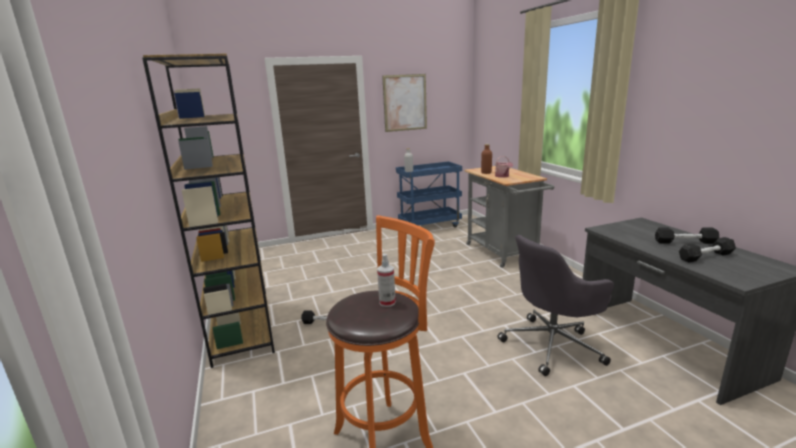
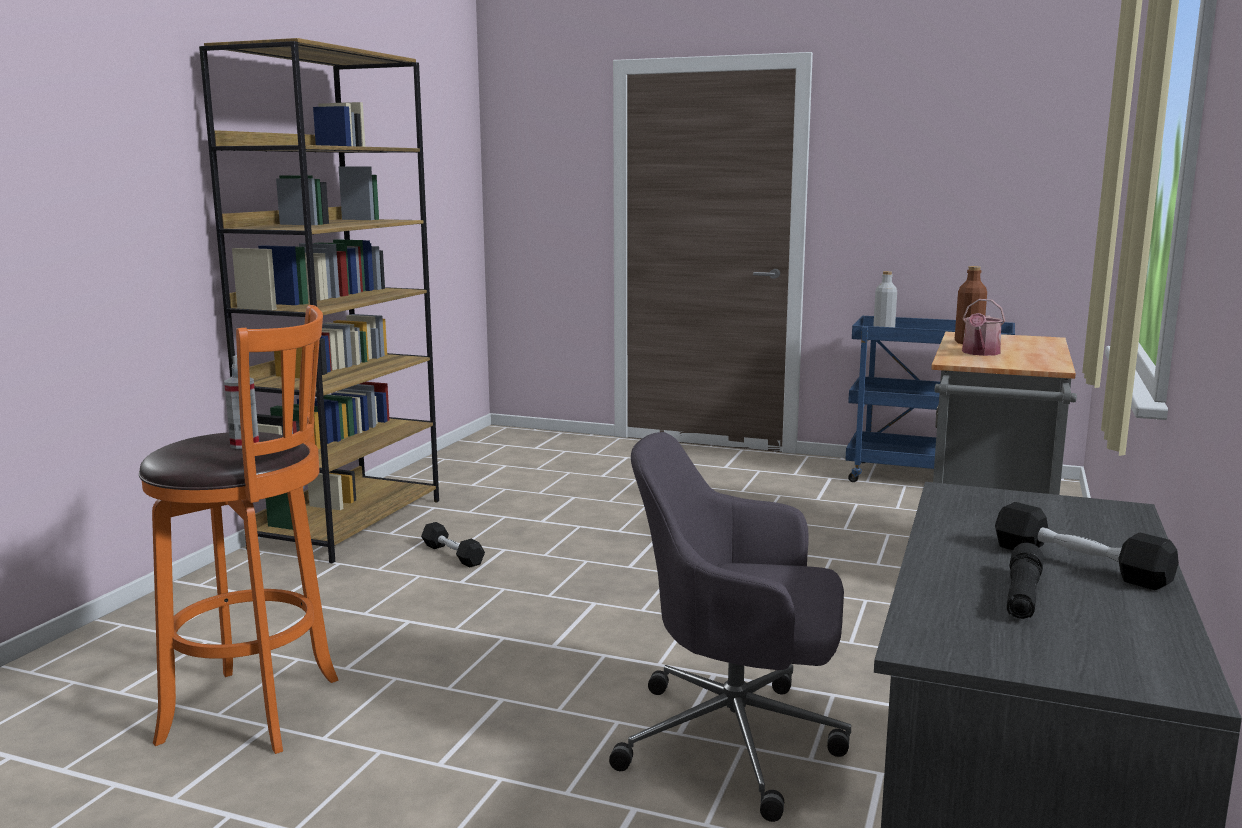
camera: 40 degrees right, 5 degrees down
(405, 103) = (908, 163): picture -> none
(705, 256) = (1022, 595): black dumbbell -> black flashlight

